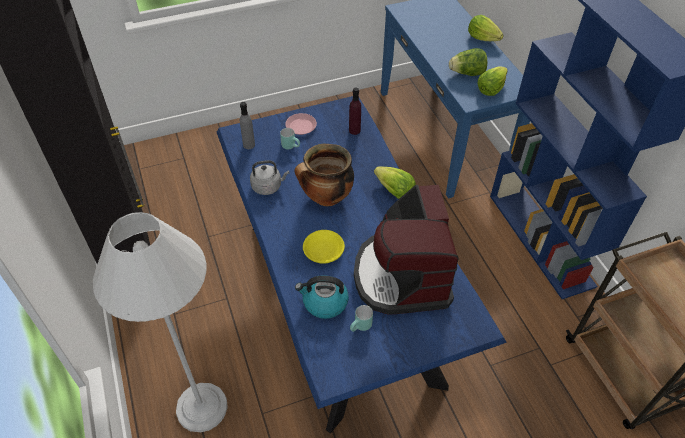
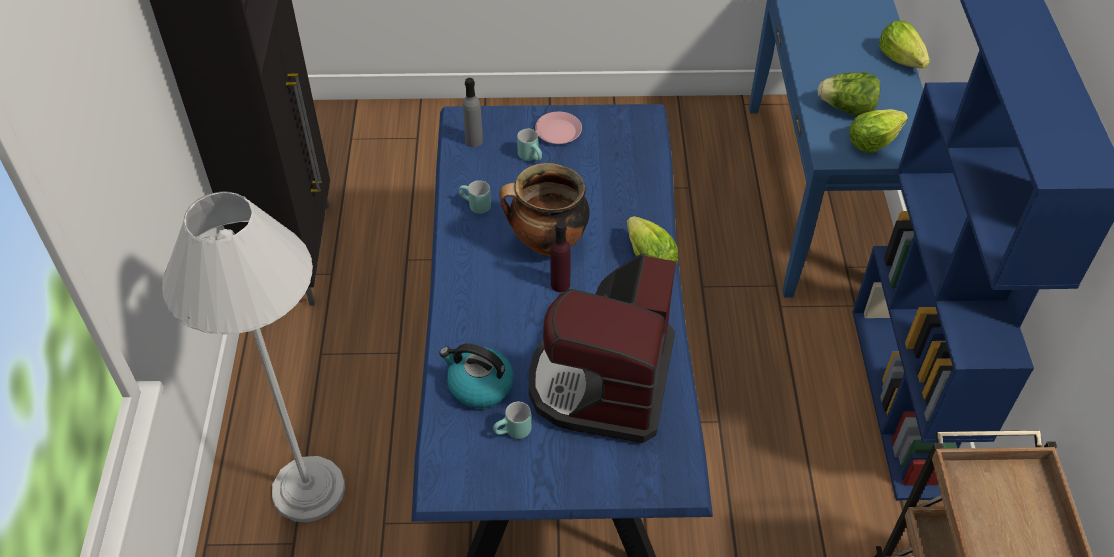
camera: 20 degrees right, 0 degrees up
(268, 186) = (474, 206): grey kettle -> turquoise mug
(323, 251) = (509, 316): yellow bowl -> none
(354, 130) = (633, 156): purple bottle -> purple bottle (560, 284)

